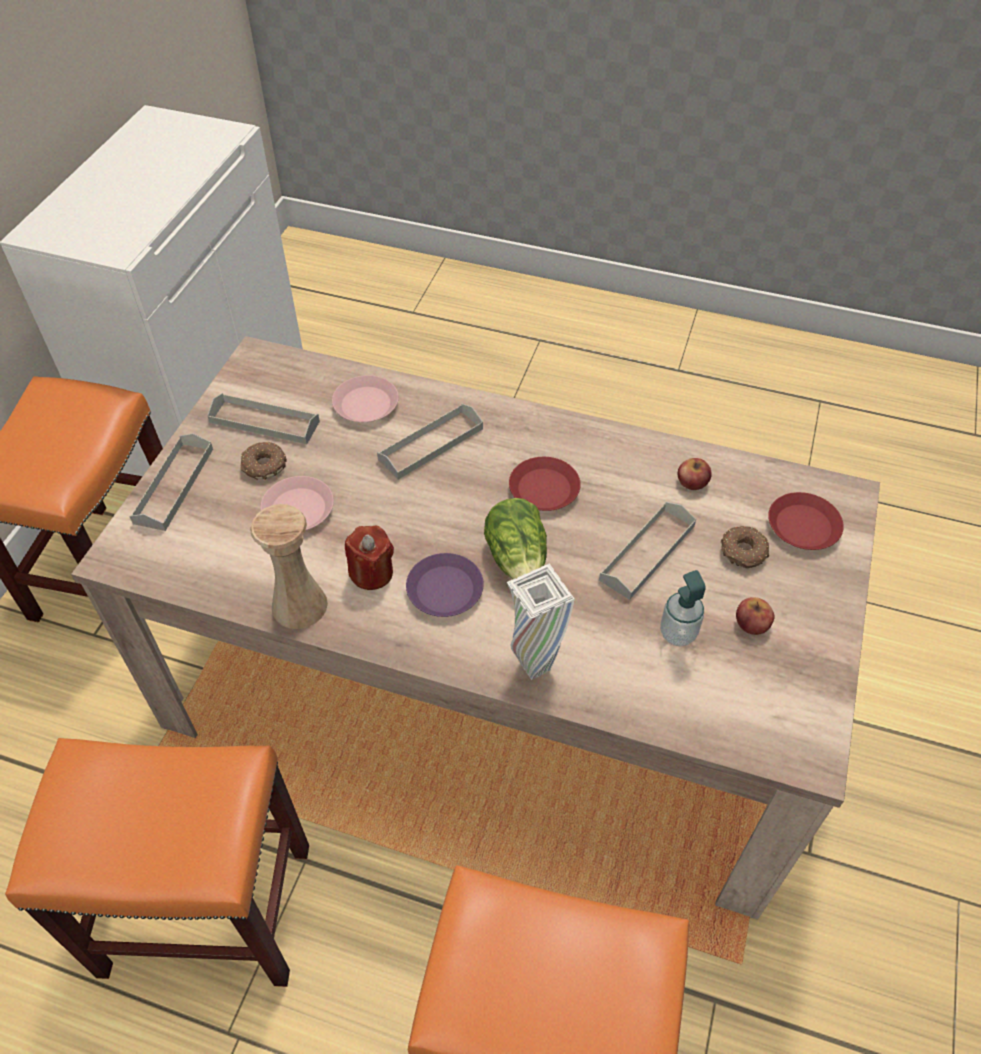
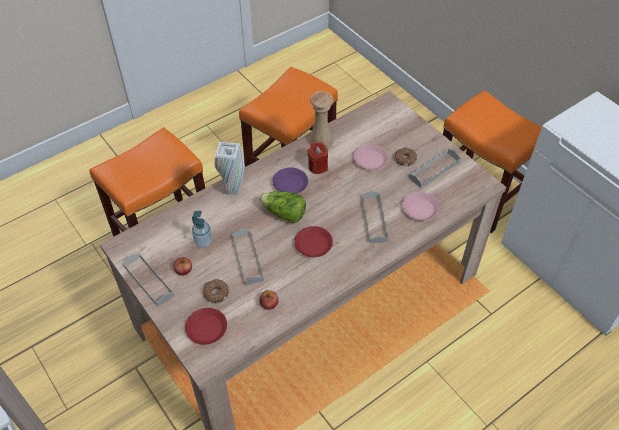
camera: 125 degrees right, 0 degrees up
(174, 485) = (415, 129): grey tray -> grey tray (148, 281)

